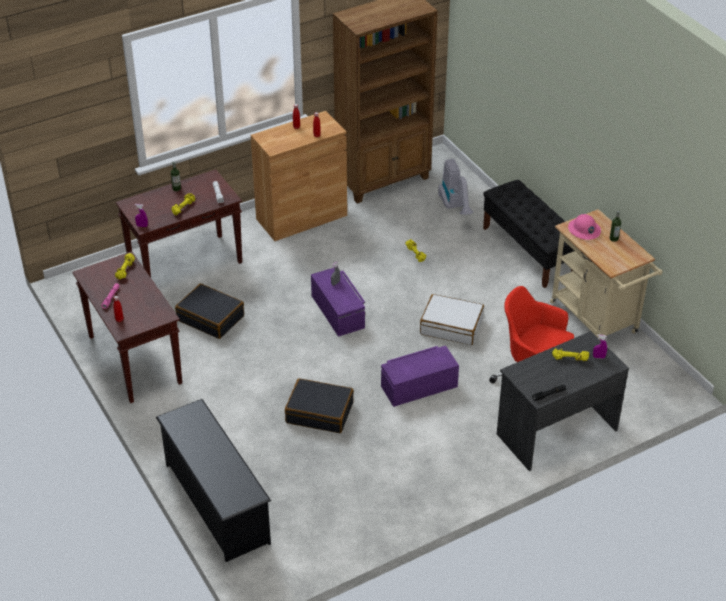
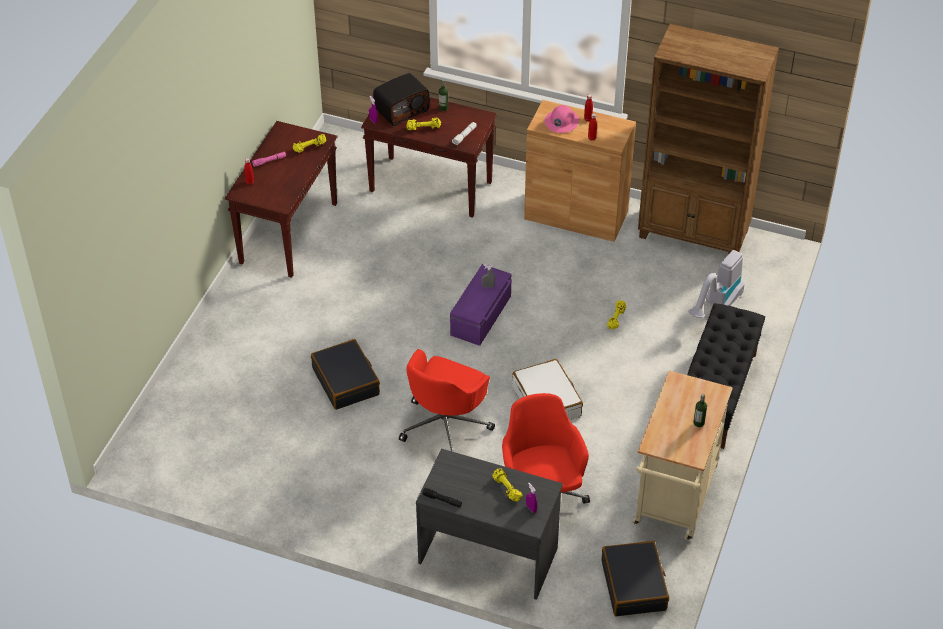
camera: 50 degrees right, 5 degrees up
(150, 207) = (401, 109): none -> radio
(211, 318) = (385, 244): black suitcase -> black suitcase (634, 585)
(216, 503) = (184, 384): black shoe rack -> none
(418, 386) = (446, 425): purple storage box -> red office chair
(584, 230) = (686, 394): pink hard hat -> pink hard hat (561, 122)

